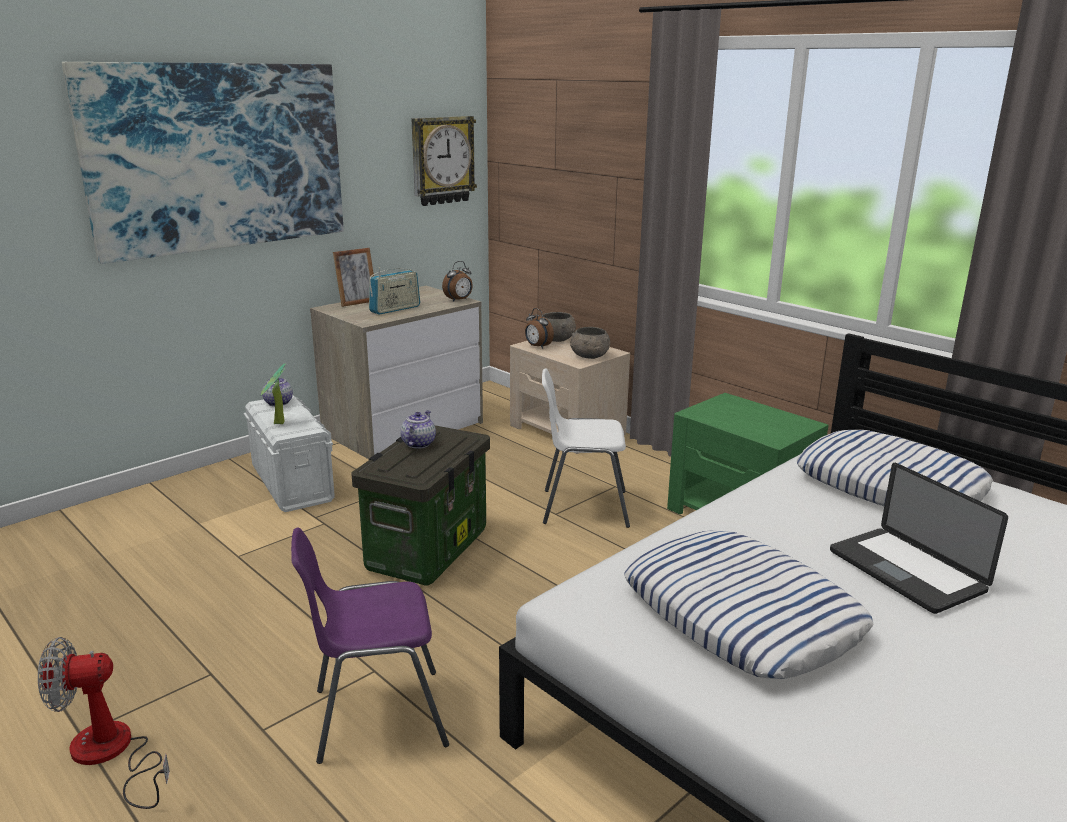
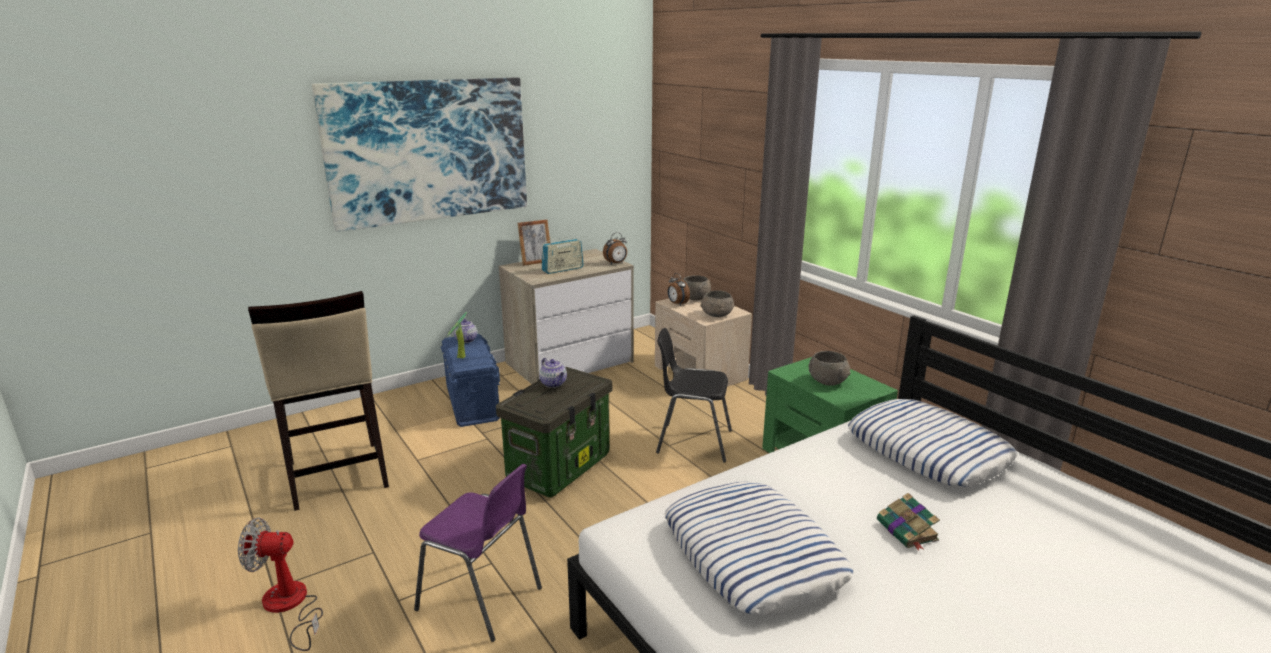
camera: 10 degrees right, 0 degrees up
(131, 584) = (336, 475): none -> beige stool
(292, 483) = (472, 403): white storage box -> blue storage box
(376, 716) = (482, 600): purple chair -> purple chair turned 150 degrees counterclockwise
(418, 443) = (554, 384): teapot -> teapot turned 120 degrees clockwise
(442, 160) = (612, 149): wall clock -> none
(582, 507) = (692, 441): white chair -> black chair
(747, 419) = (827, 381): none -> grey bowl
(906, 571) = (907, 531): laptop -> book

